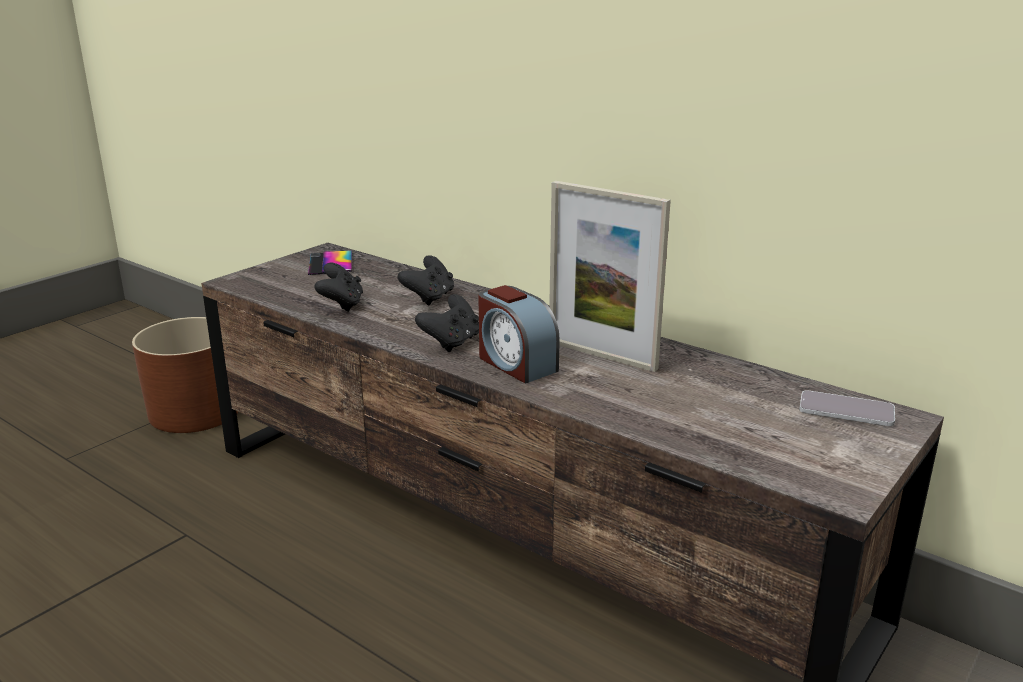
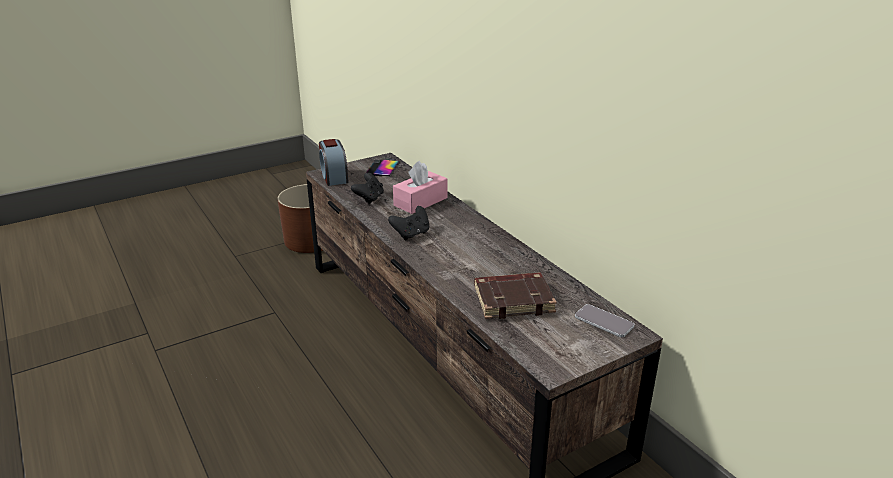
camera: 20 degrees right, 5 degrees up
(429, 298) = (420, 202): black game controller -> pink tissue box
(515, 363) = (436, 254): alarm clock -> alarm clock (334, 177)
(601, 355) = (489, 258): picture frame -> none
(691, 405) = (514, 300): none -> brown book

